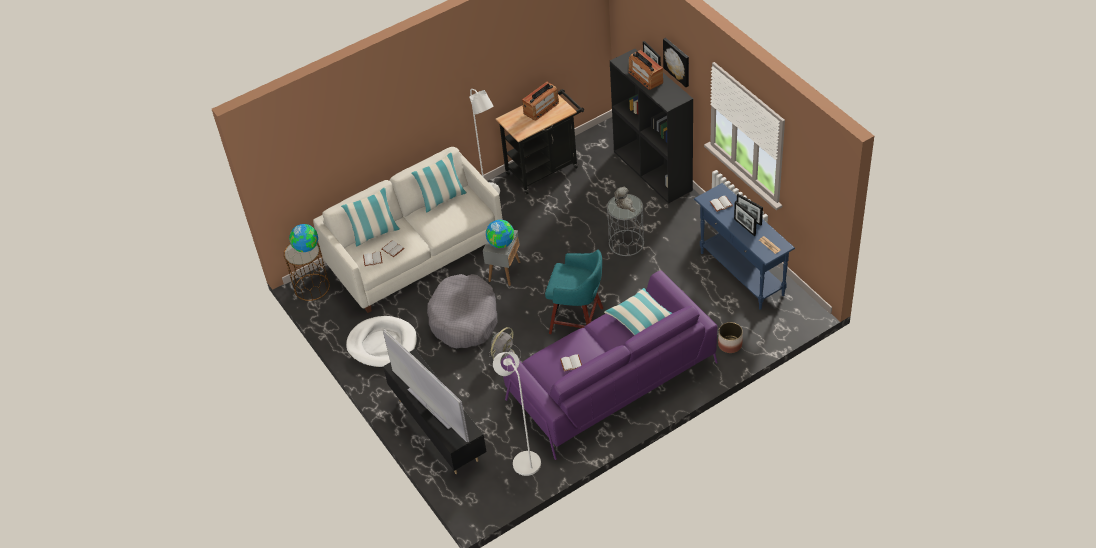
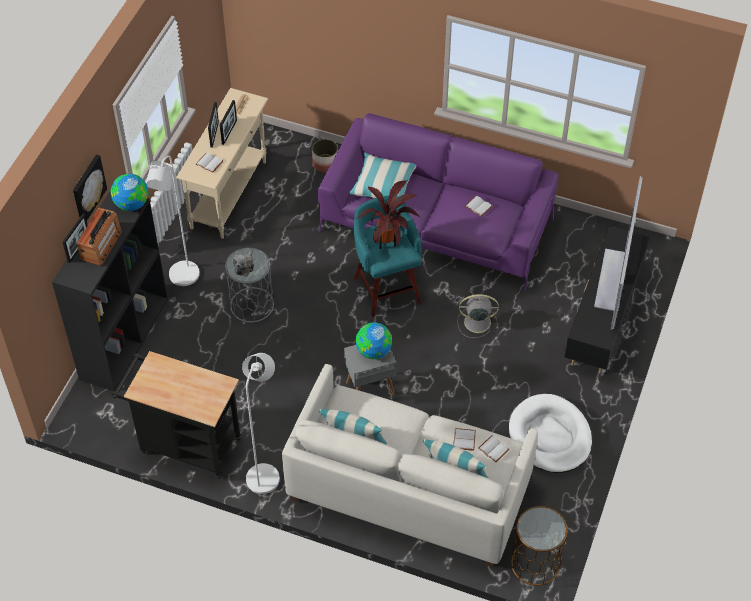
camera: 130 degrees left, 5 degrees up
(306, 247) = (532, 527): globe -> globe (131, 204)
(464, 319) = (460, 384): grey dog bed -> none
(523, 459) = (574, 240): white floor lamp -> white floor lamp (181, 278)
(541, 108) = (166, 389): radio -> none
(572, 279) = (388, 242): none -> potted plant
(741, 274) = (229, 194): blue console table -> beige console table

